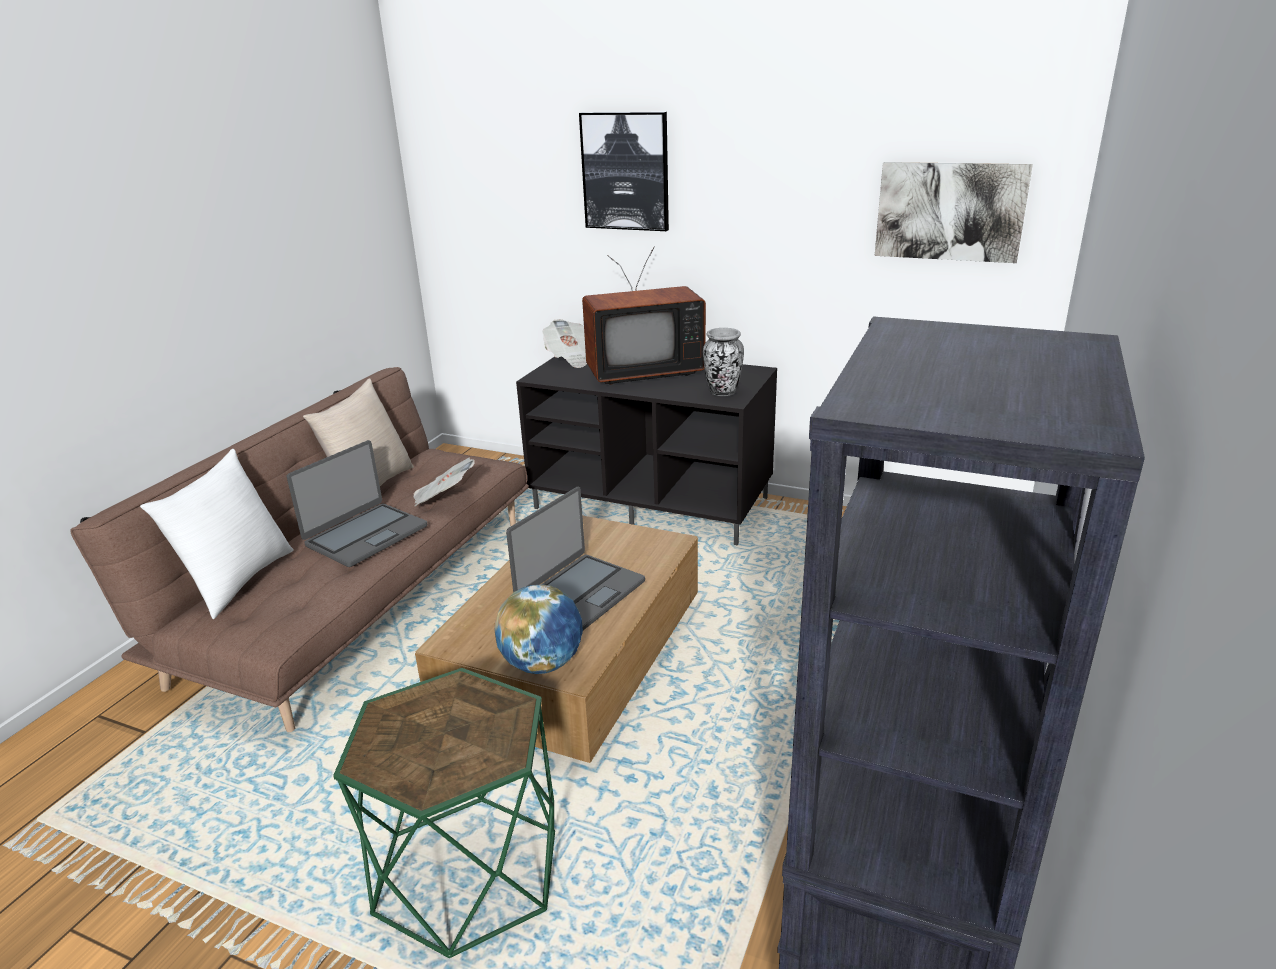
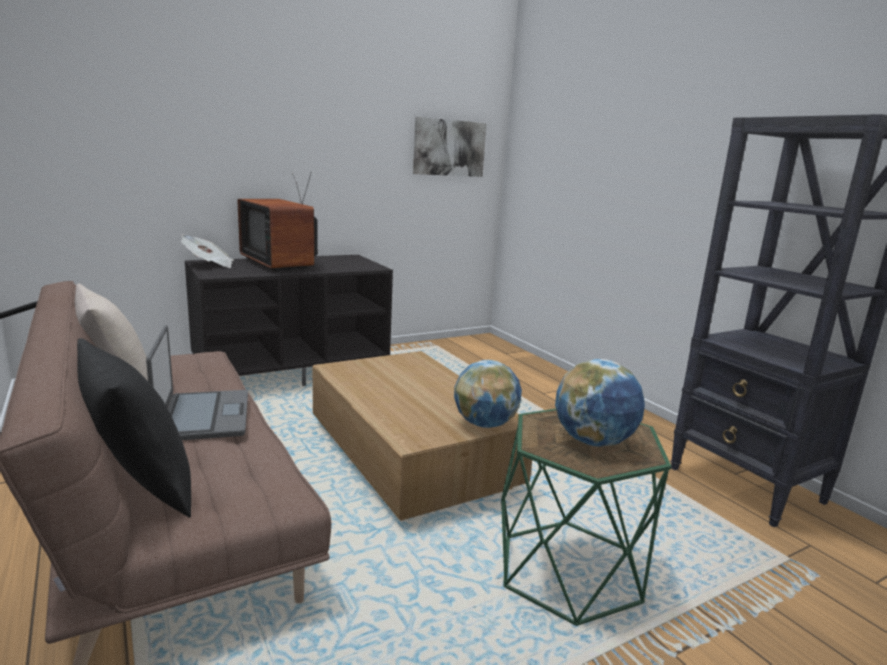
camera: 55 degrees left, 10 degrees down
(238, 581) = (140, 489): white pillow -> black pillow
(431, 740) = (594, 442): none -> globe
(444, 498) = (216, 378): newspaper -> none
(580, 593) = (425, 391): laptop -> none
(625, 171) = (238, 110): picture -> none
(641, 371) = (282, 264): television -> television turned 120 degrees clockwise
(722, 392) = (361, 265): vase -> none

